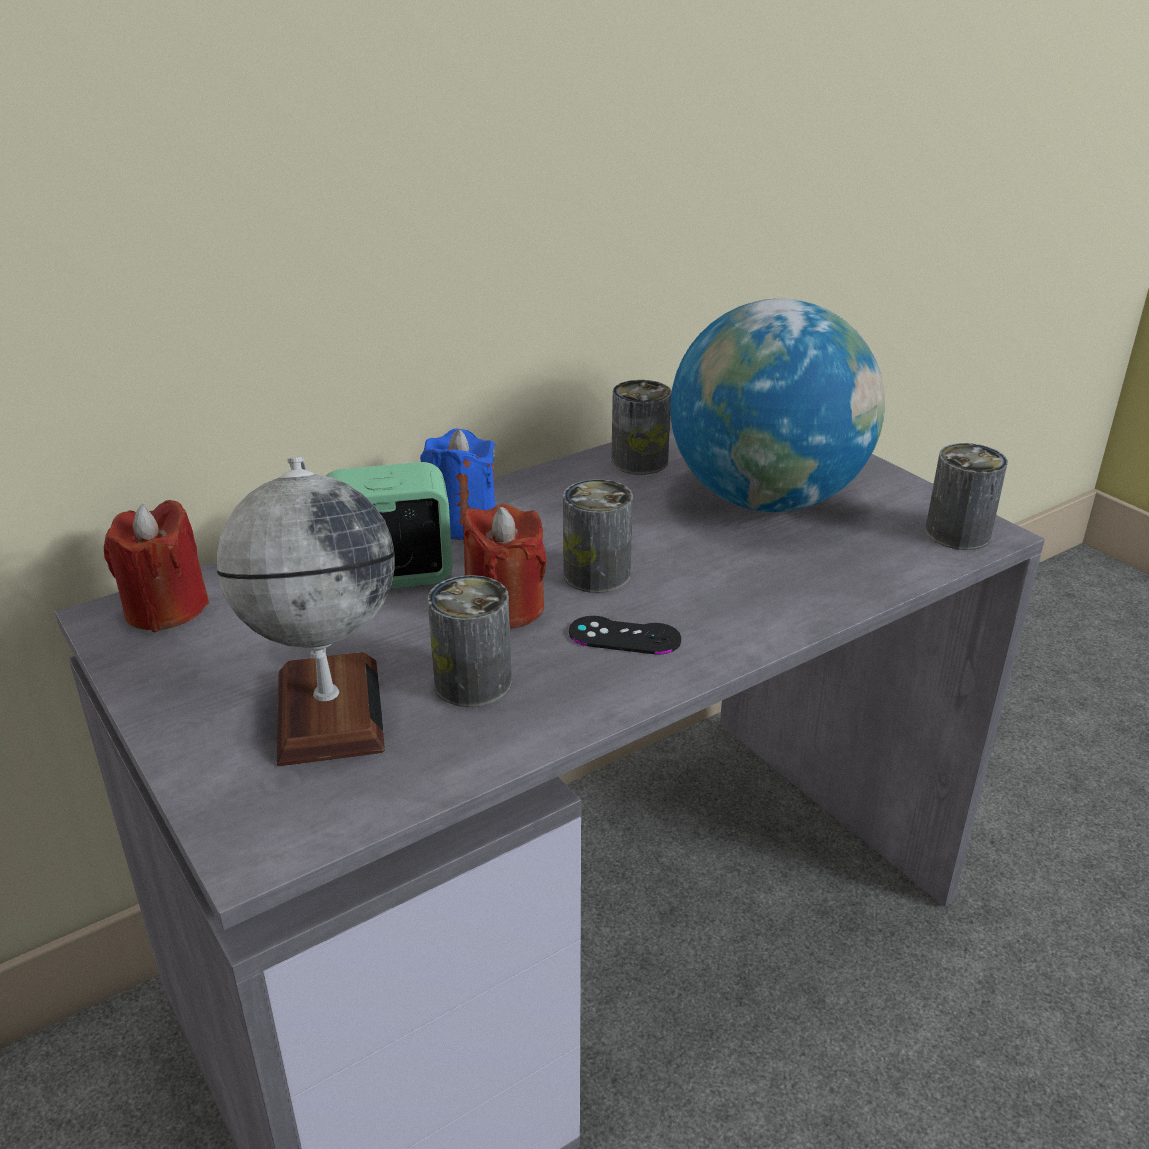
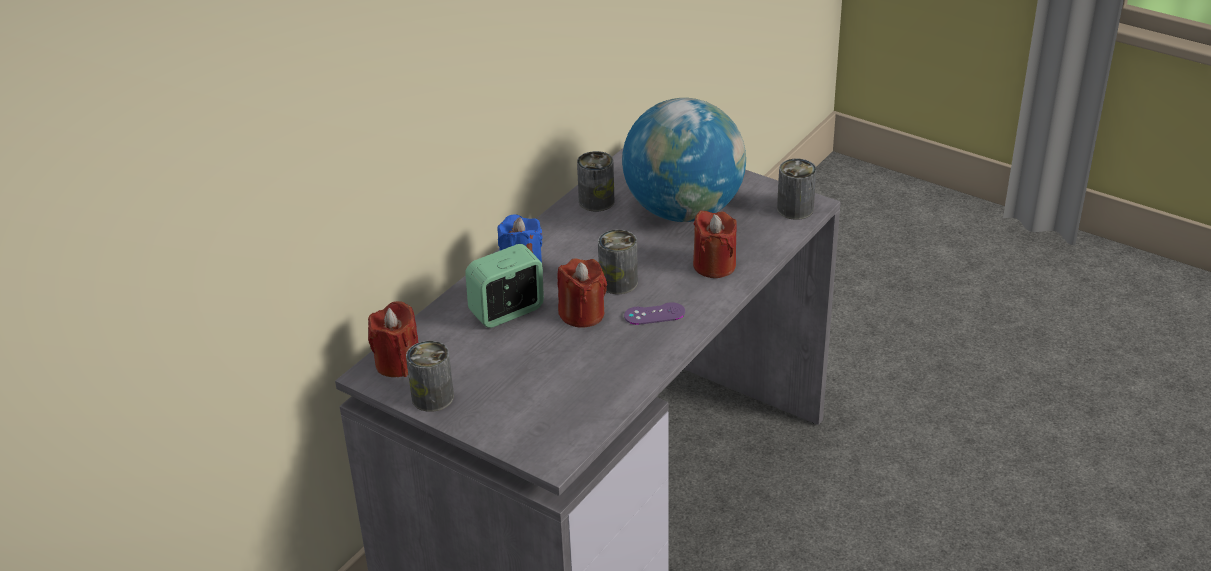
camera: 20 degrees left, 5 degrees up
(328, 710) = (534, 391): globe -> none
(473, 682) = (595, 358): can -> can (432, 397)
(624, 636) = (654, 314): black game controller -> purple game controller
(773, 585) = (714, 265): none -> red candle

